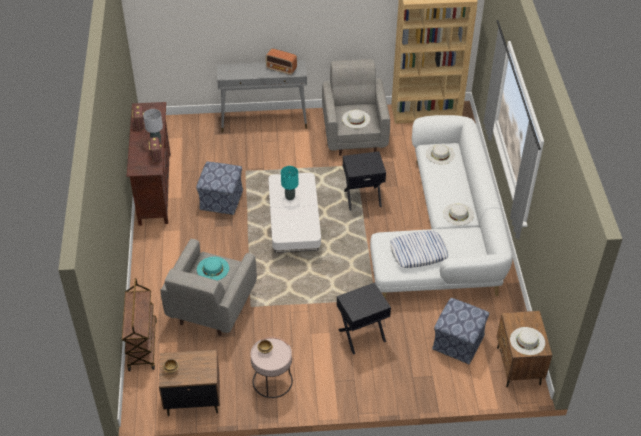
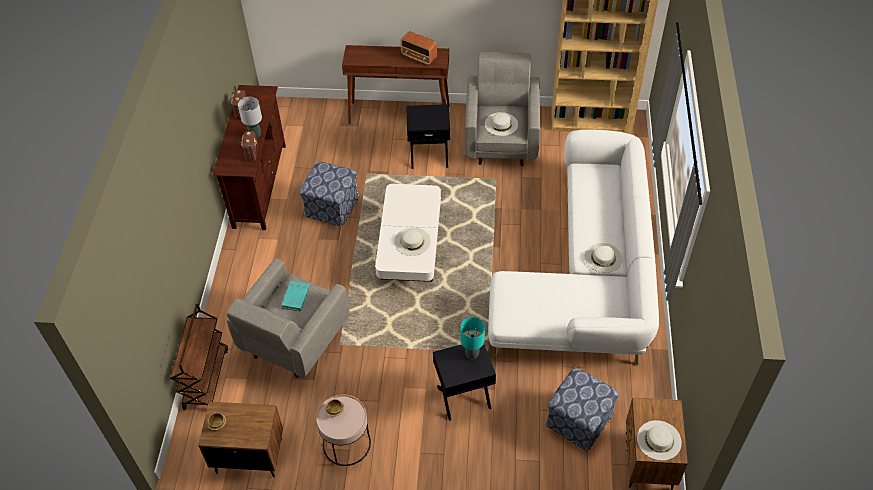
camera: 10 degrees right, 5 degrees up
(213, 269) = (296, 297): turquoise hat -> turquoise book
(264, 121) = (400, 115): grey console table -> brown console table
(290, 197) = (406, 214): turquoise table lamp -> turquoise table lamp (472, 354)
(362, 198) = (496, 220): black side table -> black side table (429, 155)
(418, 252) = (545, 303): pillow -> none
(440, 154) = (594, 178): white hat -> white hat (412, 241)

